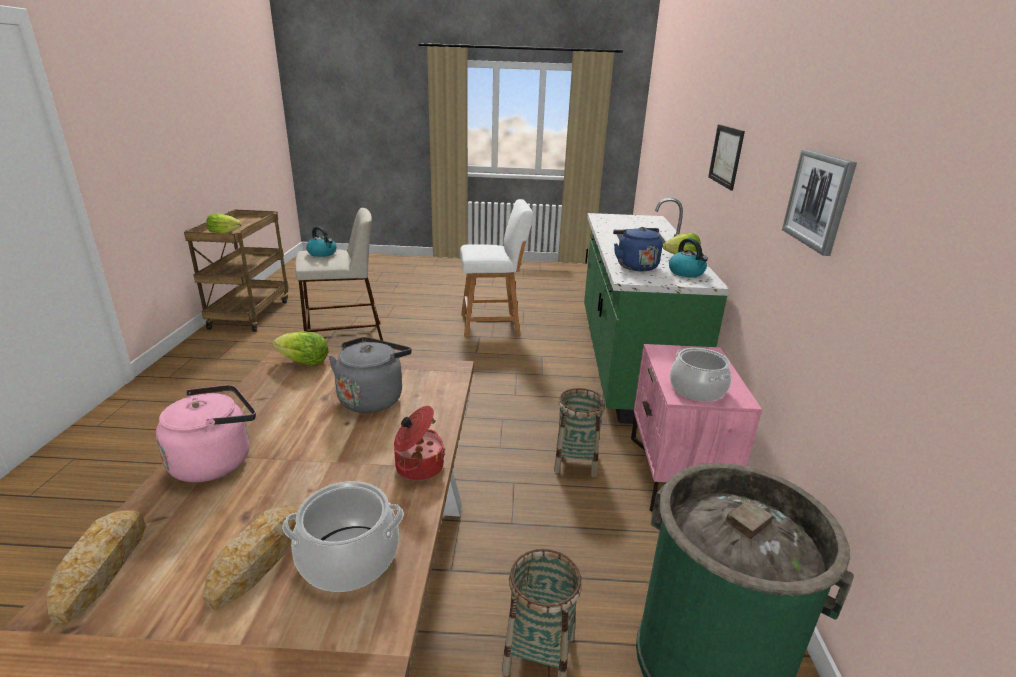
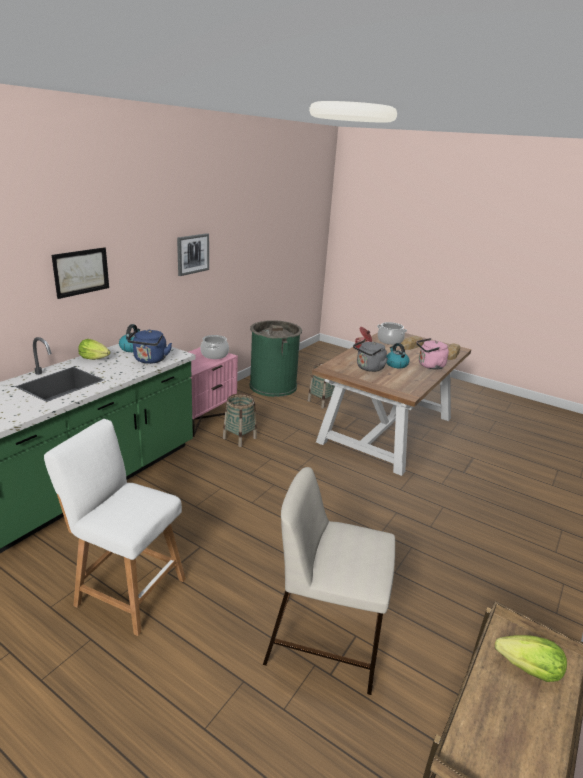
camera: 150 degrees left, 0 degrees up
(304, 363) = (396, 390): lettuce -> none
(322, 253) = (354, 558): kettle -> kettle (396, 364)

